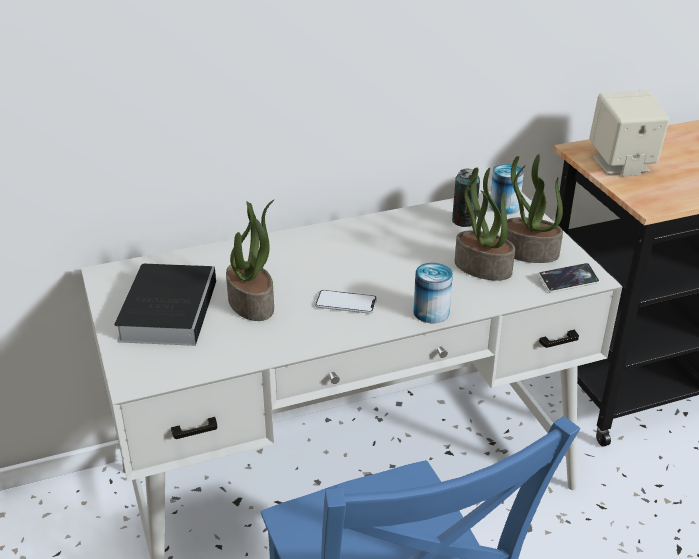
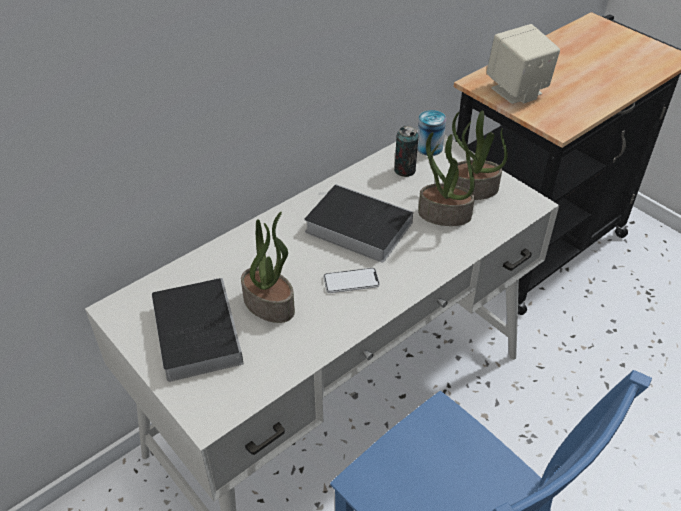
camera: 20 degrees left, 10 degrees up
(379, 258) = (355, 227): none -> book
(431, 312) = (426, 271): can -> none
(568, 281) = (517, 211): phone -> none

